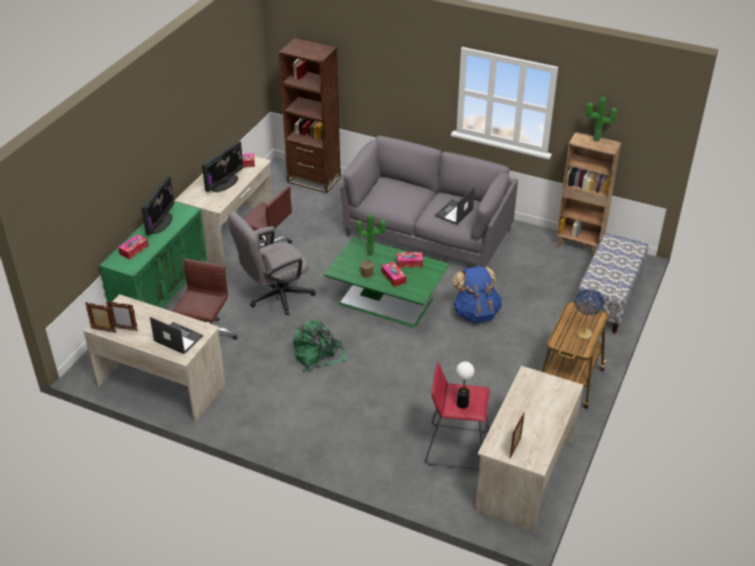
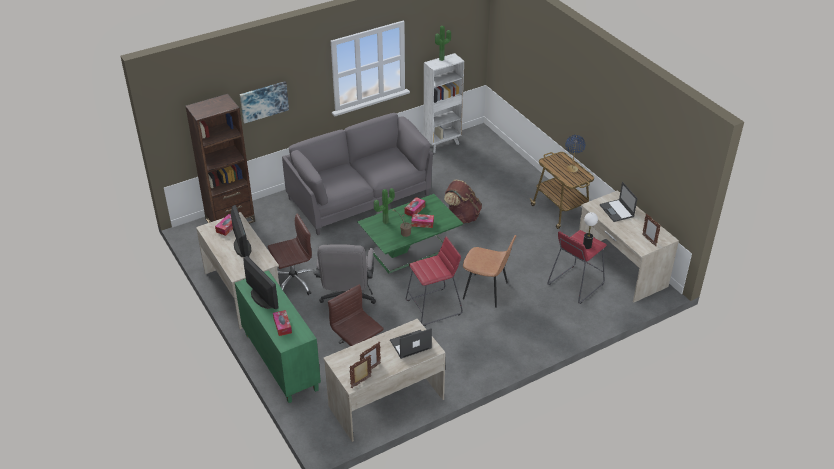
camera: 55 degrees left, 0 degrees up
(318, 356) = (434, 307): green backpack -> red stool
(377, 77) = (264, 101): none -> picture
(377, 382) = (486, 291): none -> brown chair
(454, 212) = (388, 164): laptop -> laptop (617, 211)
(476, 313) = (462, 216): blue backpack -> brown backpack
(579, 245) = (442, 144): brown bookcase -> white bookcase
(608, 300) = (504, 160): bench -> none

